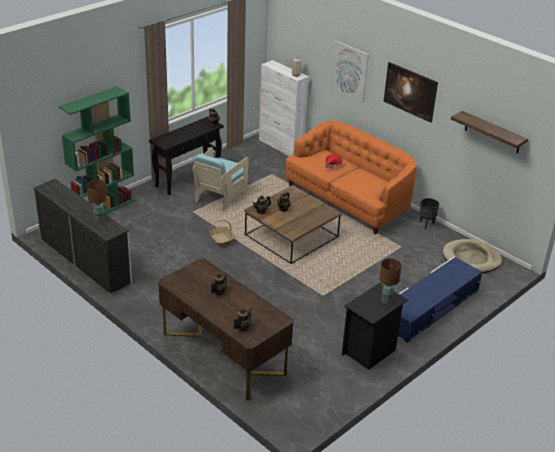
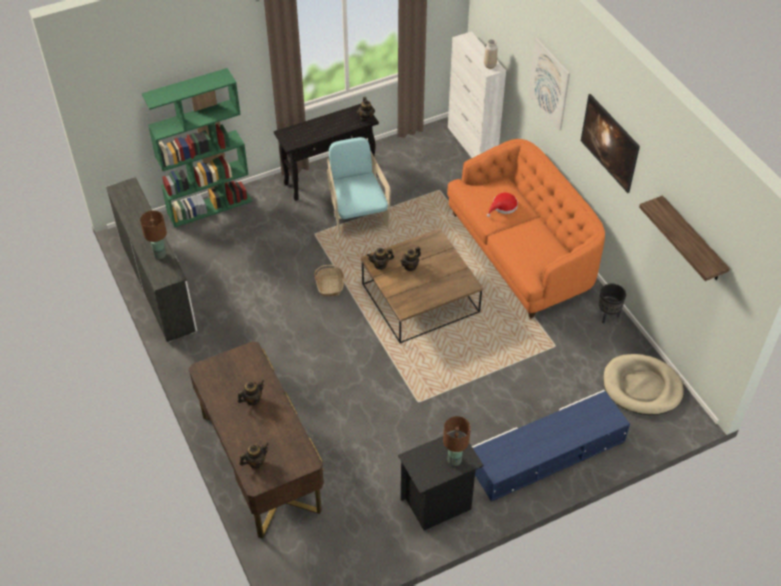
camera: 20 degrees right, 15 degrees up
(220, 196) = (357, 215): turquoise armchair -> turquoise armchair turned 120 degrees clockwise

